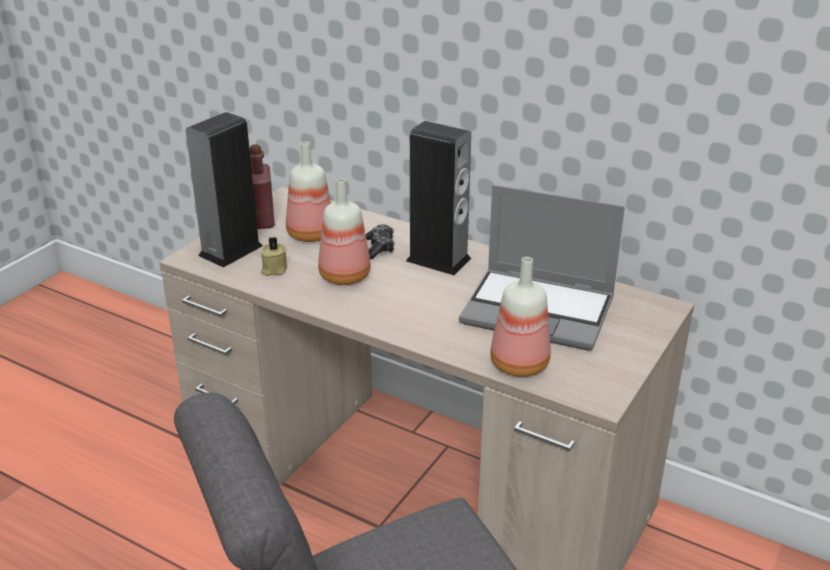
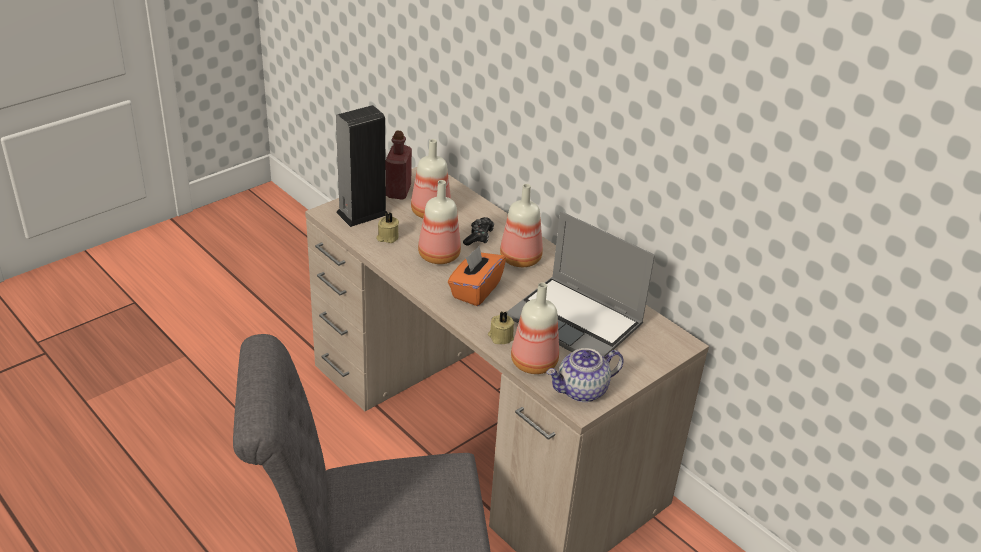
camera: 15 degrees right, 5 degrees up
(407, 303) = (475, 290): none -> orange tissue box
(438, 260) = (520, 258): speaker -> bottle
(464, 346) = (500, 337): none -> beige candle
(592, 382) = (582, 391): none -> teapot

